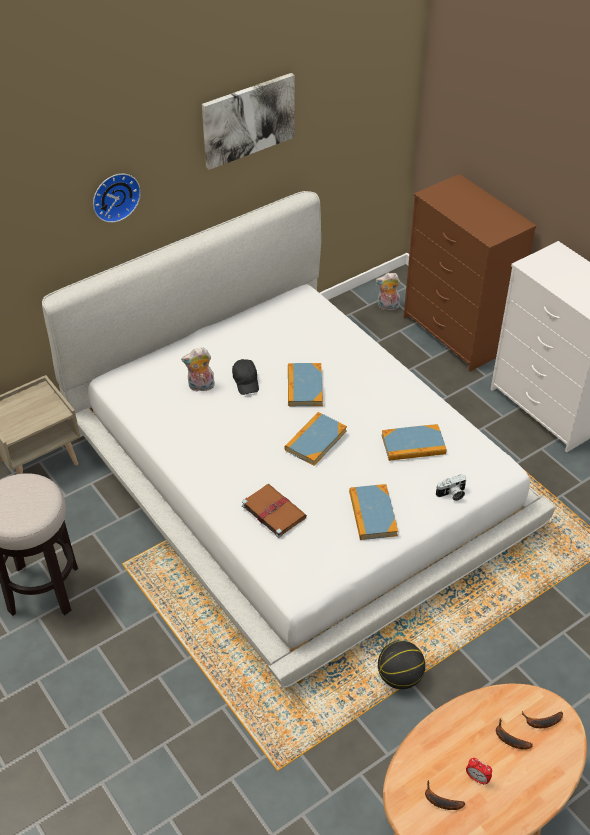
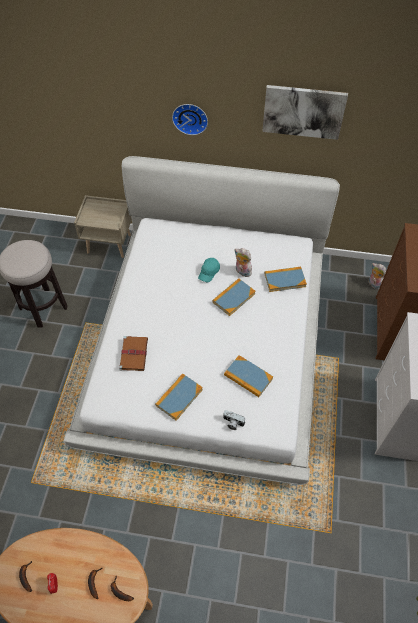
camera: 45 degrees right, 10 degrees up
(200, 387) = (184, 259): plush toy -> plush toy (242, 272)
(246, 381) = (209, 272): black cap -> turquoise cap
(315, 440) = (201, 332): book -> book (285, 280)
(400, 677) = (133, 493): basketball -> none

